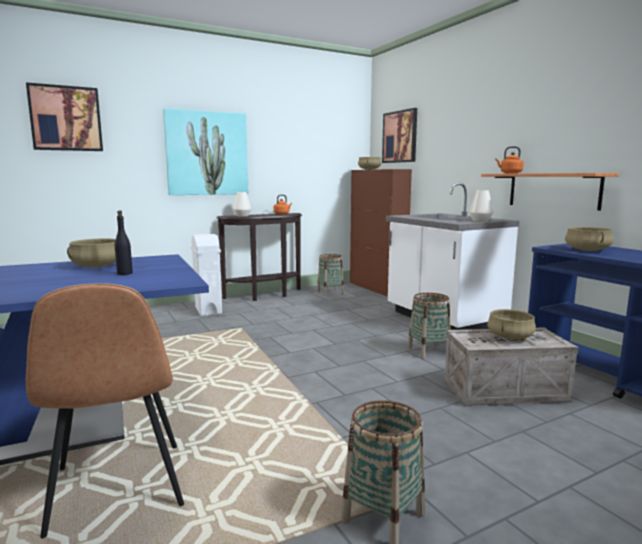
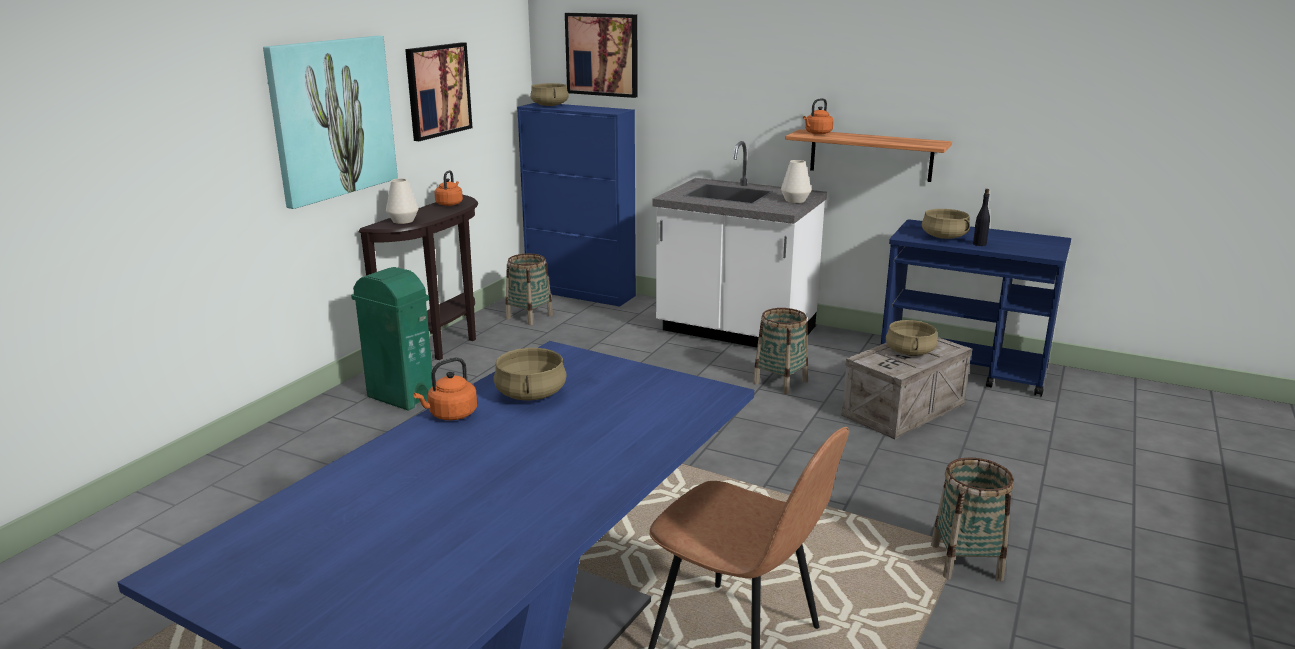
camera: 35 degrees left, 10 degrees up
(41, 265) = (450, 415): none -> orange kettle
(66, 118) = (111, 95): picture -> picture (438, 90)
(124, 273) = (610, 397): black bottle -> black bottle (979, 244)
(208, 310) = (400, 397): white trash can -> green trash can
(377, 288) = (581, 293): brown cabinet -> blue cabinet

